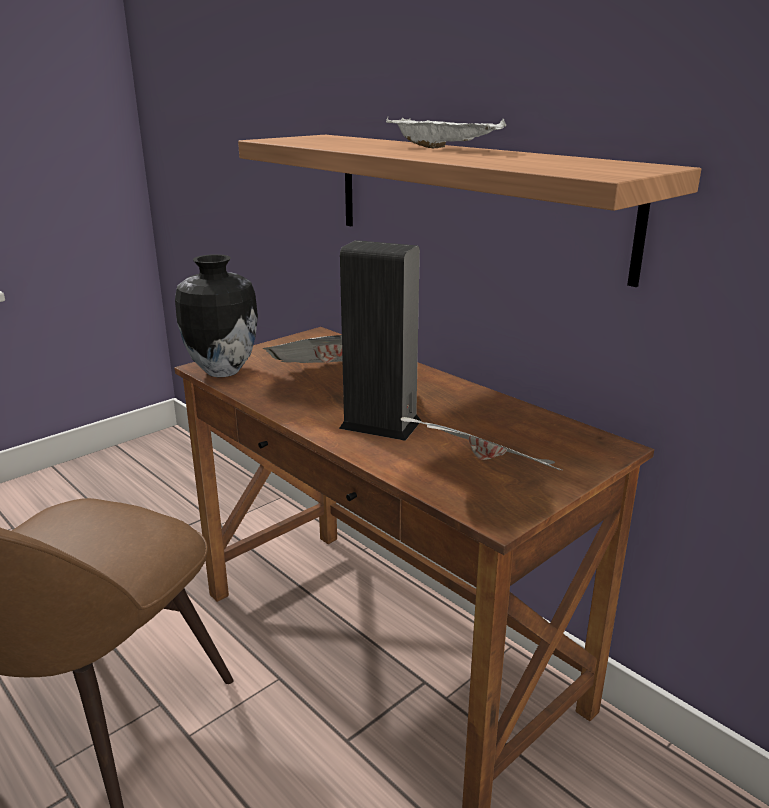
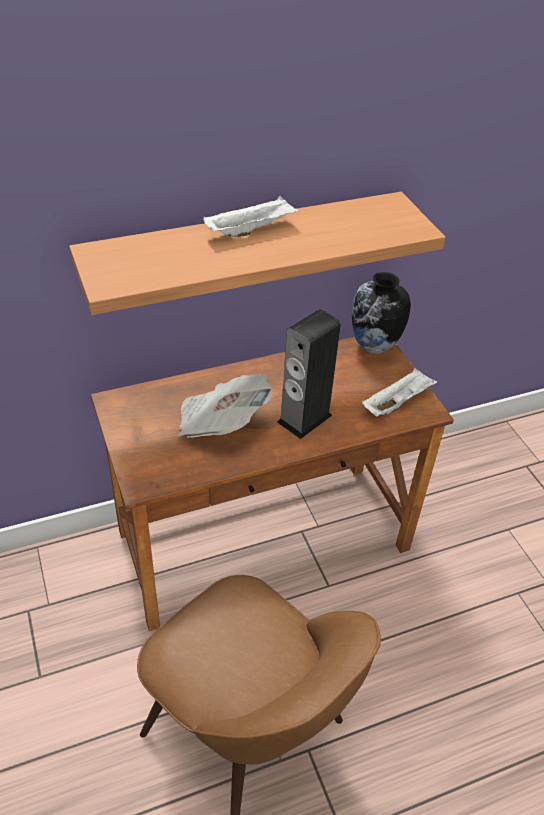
camera: 70 degrees left, 20 degrees up
(221, 371) = (158, 477): vase -> vase (374, 347)
(486, 484) = (397, 402): newspaper -> white tray

